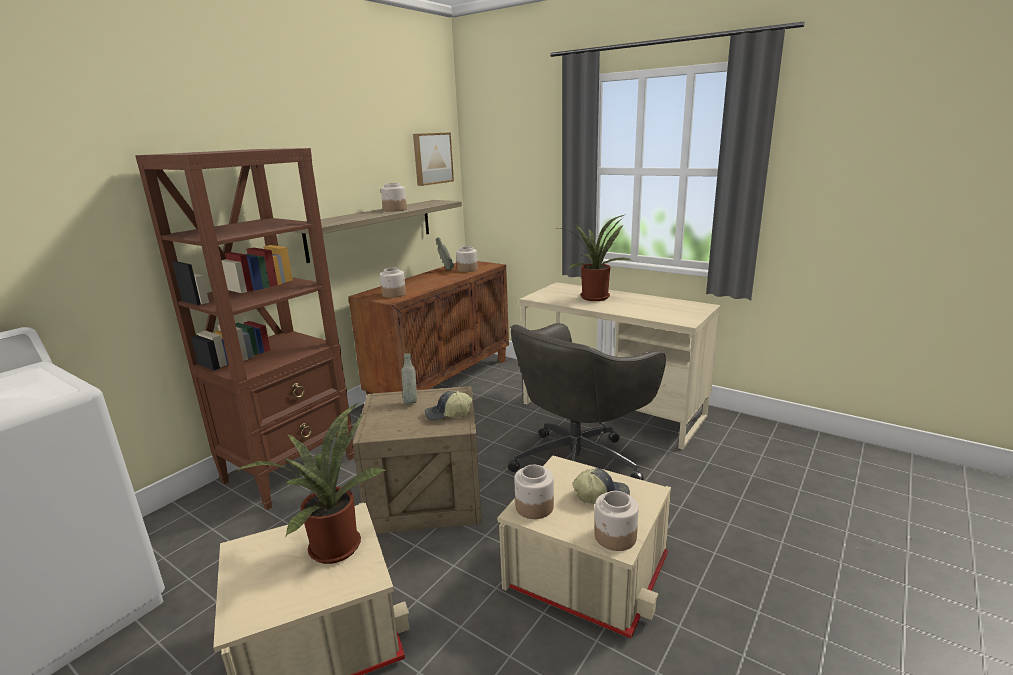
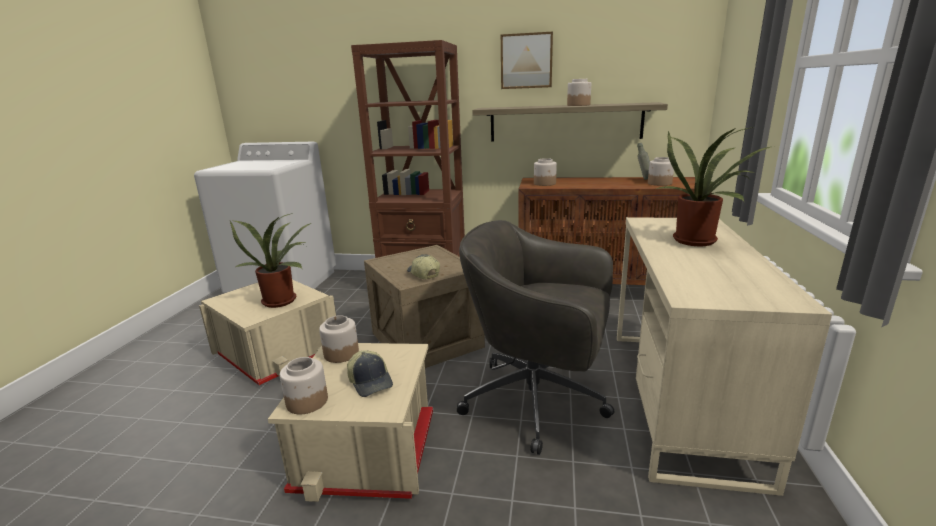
camera: 65 degrees right, 0 degrees up
(411, 401) = (435, 258): grey bottle -> none
(432, 158) = (666, 55): picture -> picture (526, 61)

